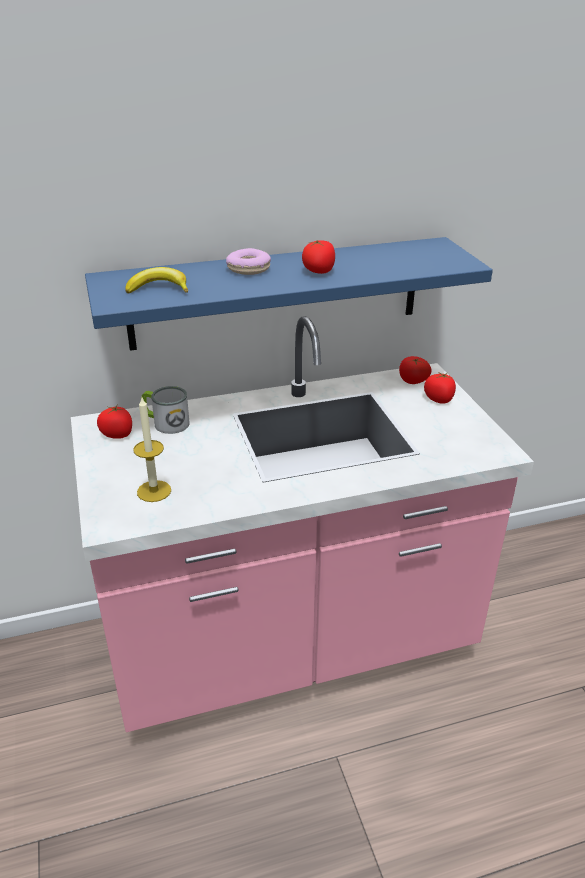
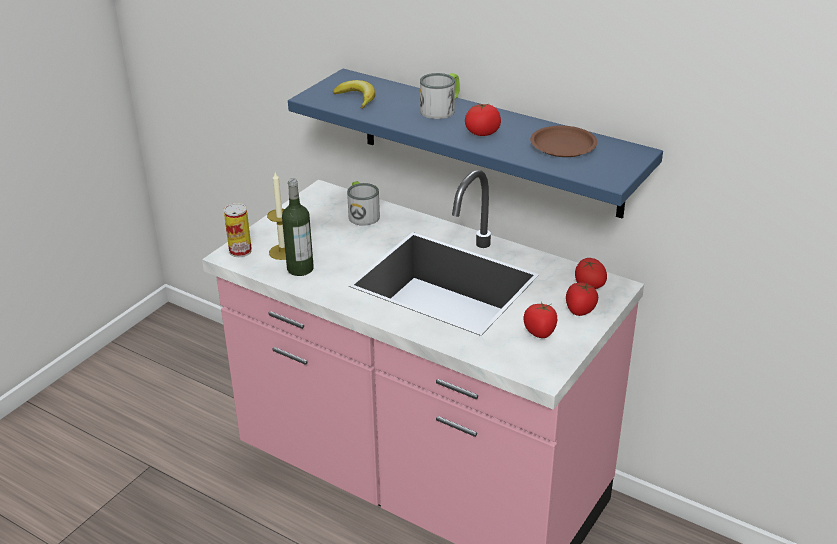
camera: 50 degrees right, 0 degrees up
(110, 515) = (240, 251): none -> can
(117, 434) = (323, 205): tomato -> tomato (540, 332)
(197, 494) = (300, 269): none -> bottle
(248, 269) = (441, 109): donut -> mug
(389, 257) = (563, 146): none -> brown plate

